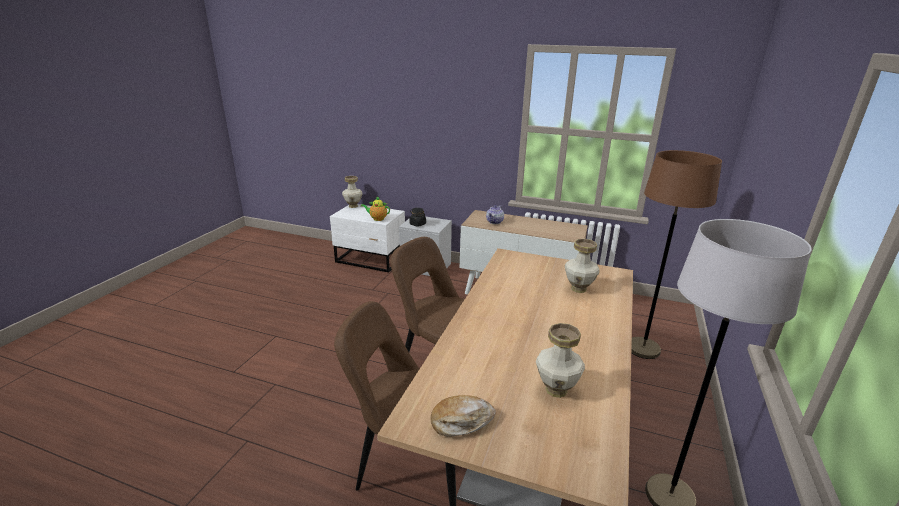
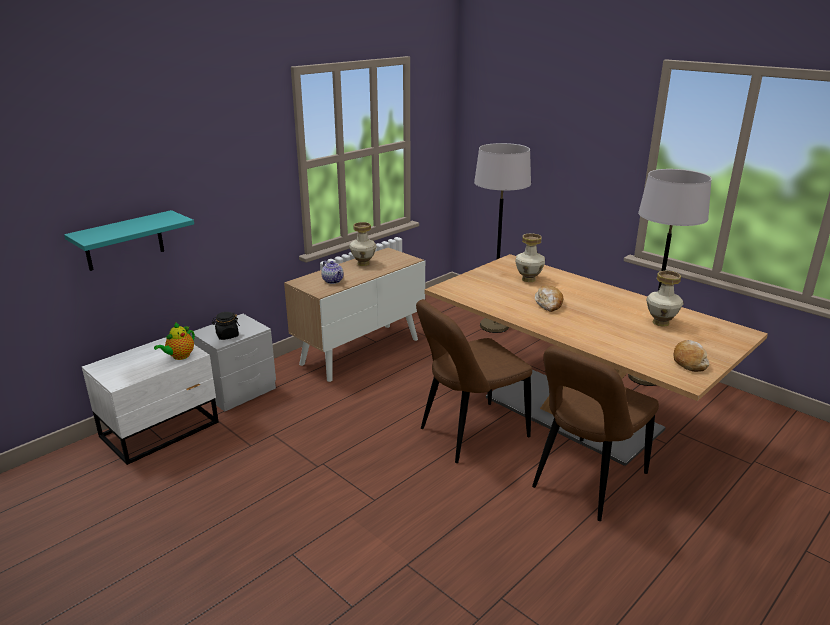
camera: 65 degrees left, 0 degrees up
(353, 206) = (98, 367): vase -> vase (363, 263)
(386, 141) = (124, 241): none -> turquoise shelf
(529, 308) = (549, 304): none -> bread
(643, 349) = (494, 326): brown floor lamp -> grey floor lamp

